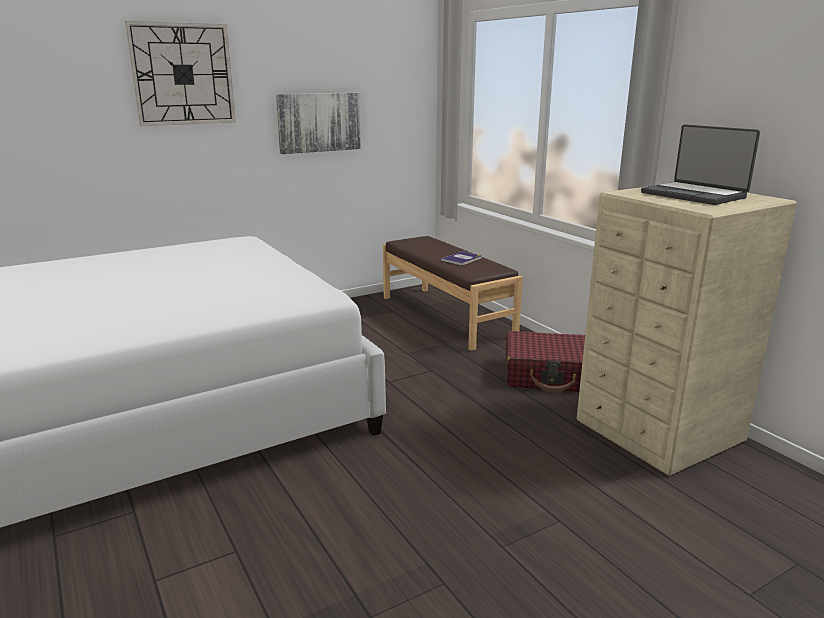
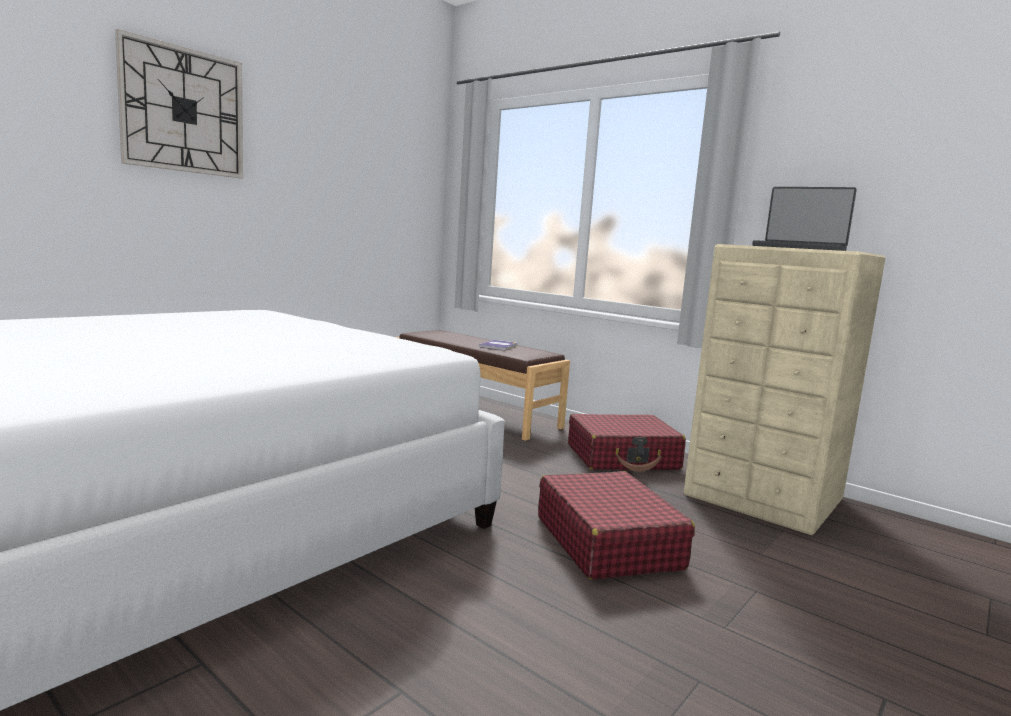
camera: 20 degrees left, 10 degrees down
(319, 122) = (333, 194): picture -> none
(465, 459) = (607, 542): none -> red suitcase

